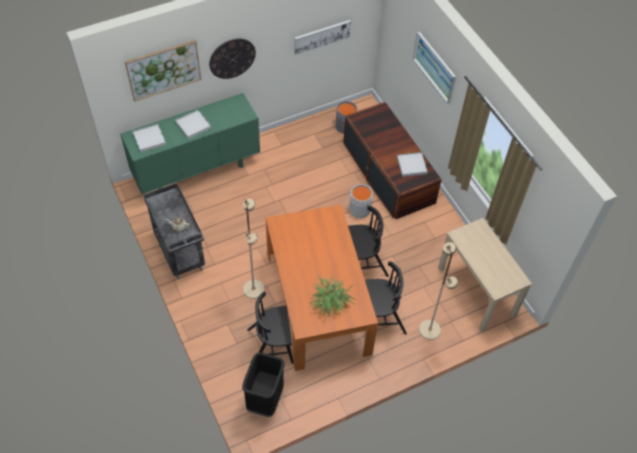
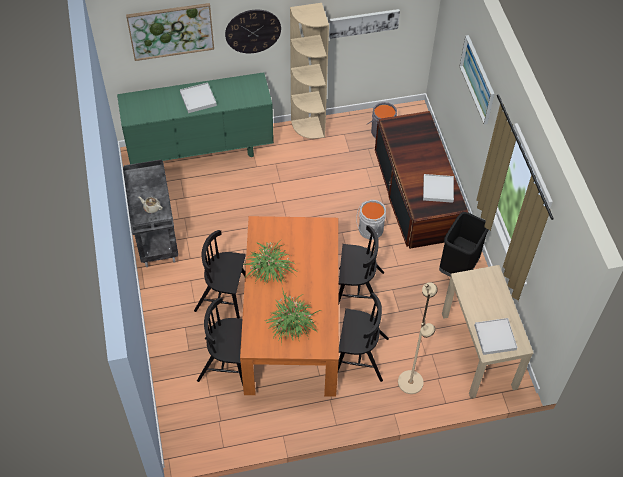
camera: 15 degrees right, 0 degrees up
(149, 139) = (146, 106): white tray -> white tray (495, 337)
(254, 289) = (225, 295): beige floor lamp -> black chair
(265, 399) = (202, 419): black trash can -> black trash can (458, 267)
(283, 136) = (308, 130): none -> beige bookcase
(297, 259) = (269, 270): none -> potted plant

